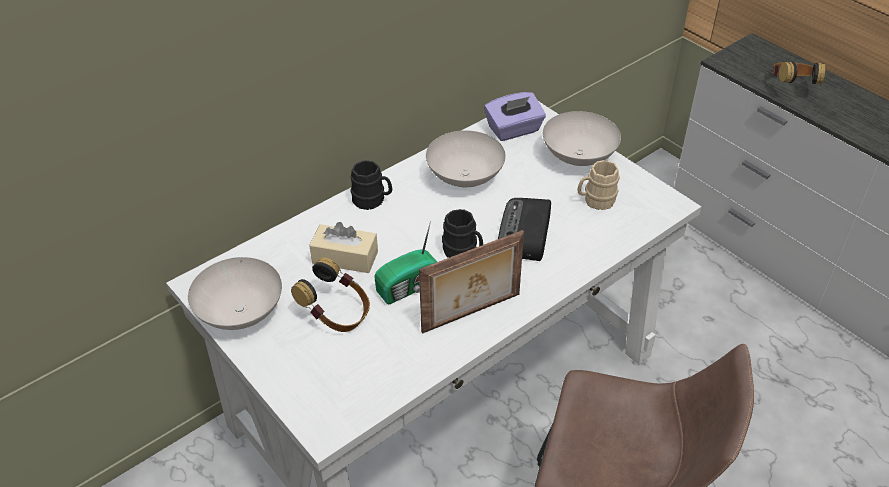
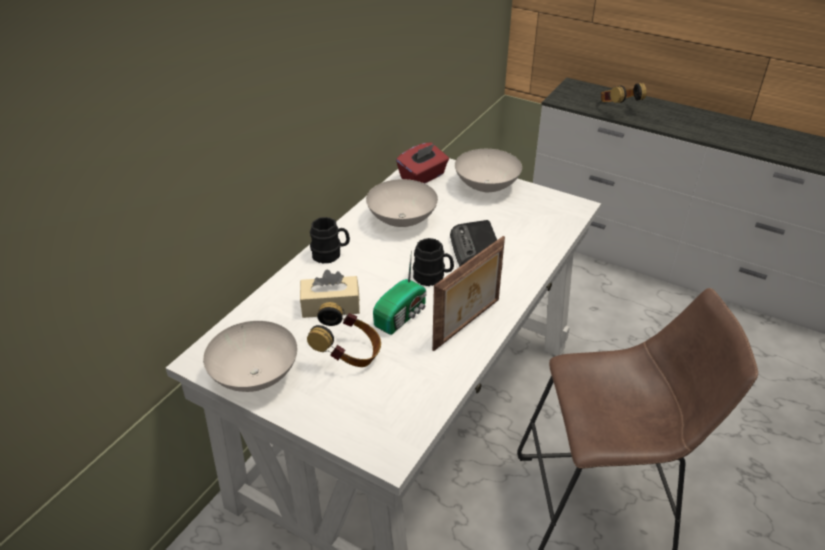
camera: 20 degrees left, 5 degrees down
(514, 130) = (422, 177): purple tissue box -> red tissue box
(595, 200) = (518, 216): beige mug -> none

